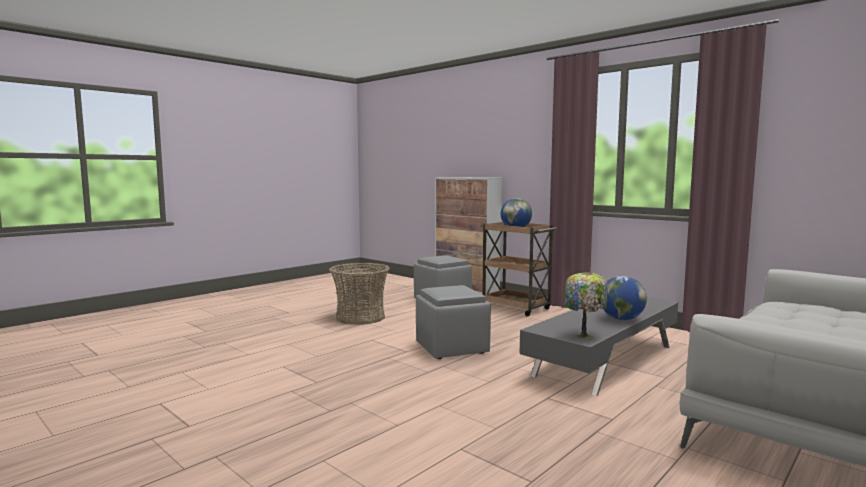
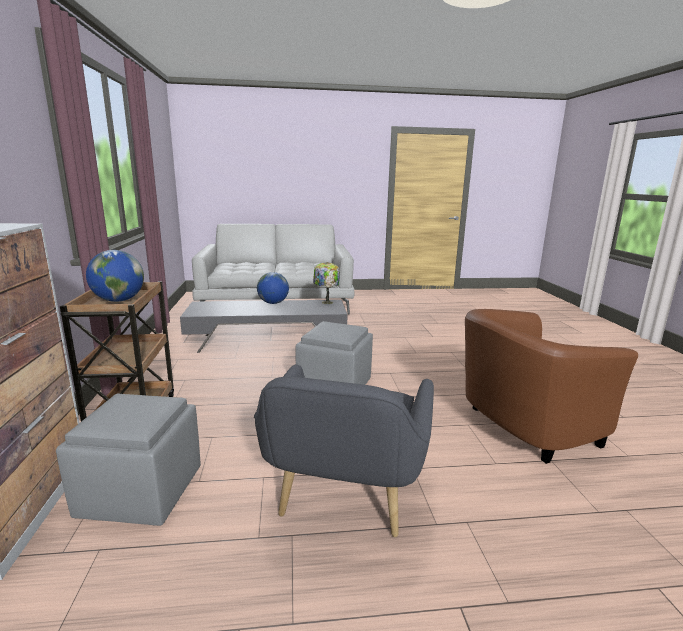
camera: 140 degrees left, 10 degrees up
(271, 365) = (522, 428): none -> brown armchair
(360, 317) = (344, 495): basket -> grey armchair

